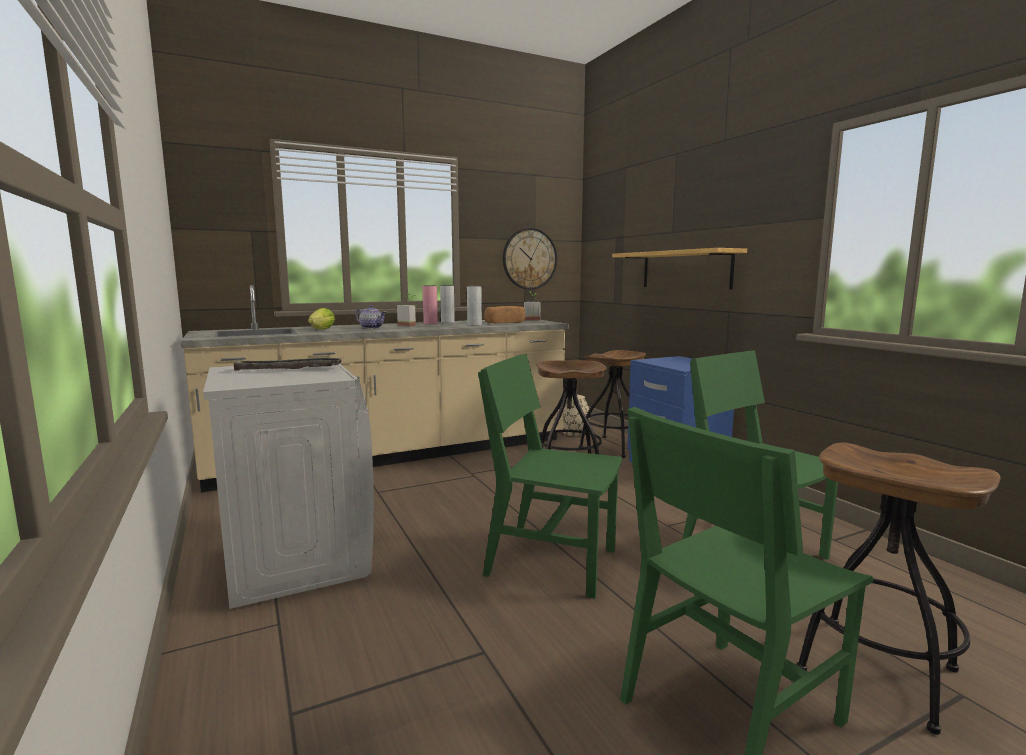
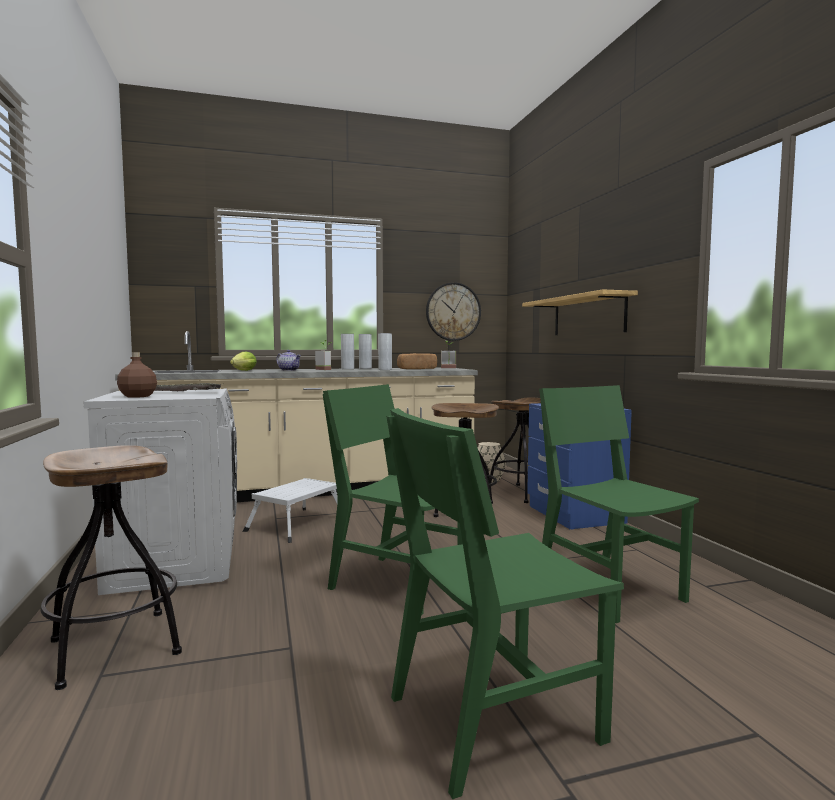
camera: 10 degrees right, 5 degrees down
(255, 379) = (137, 396): none -> brown bottle
(406, 497) = (298, 524): none -> white step ladder
(430, 323) = (347, 369): pink vase -> grey vase
(875, 669) = (673, 701): brown stool -> brown stool (115, 646)

